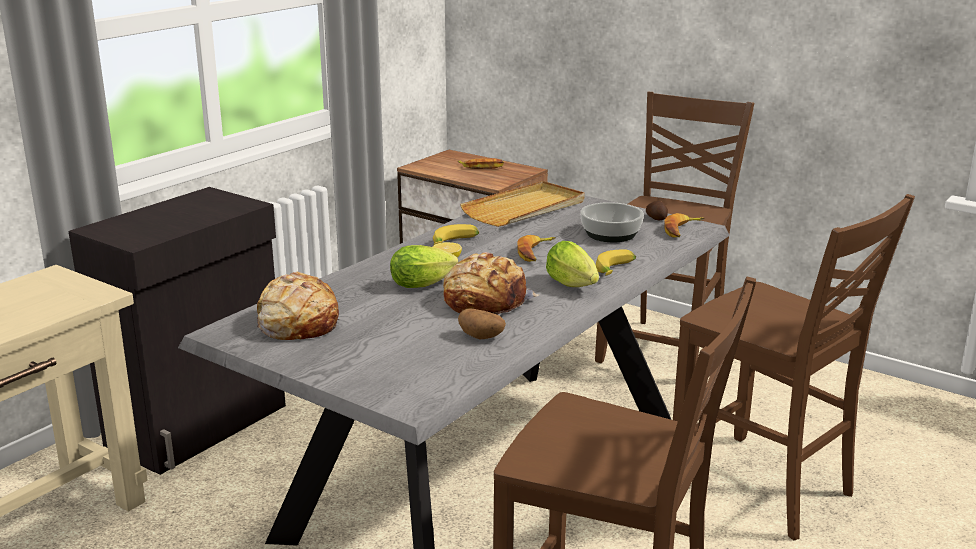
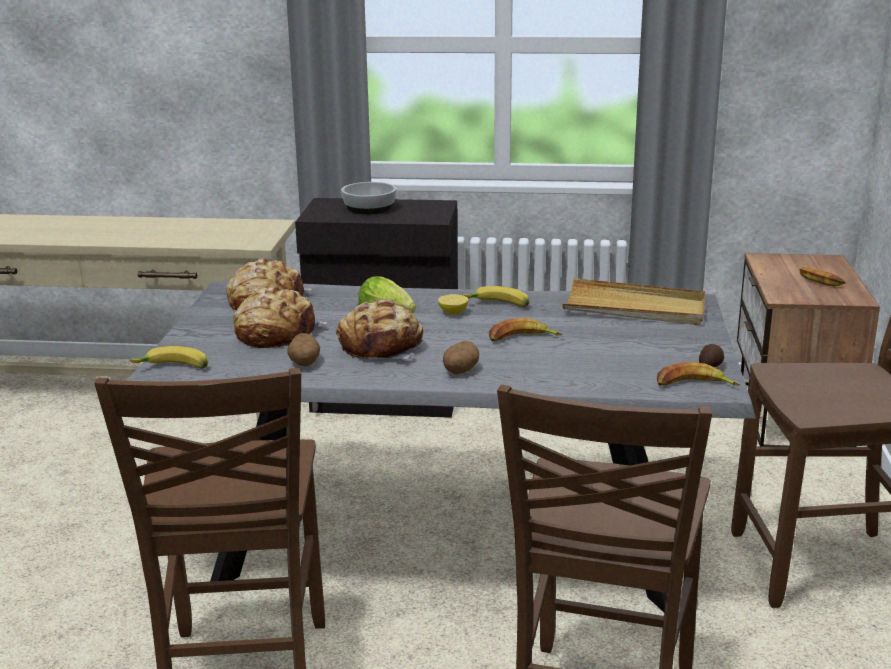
camera: 60 degrees right, 0 degrees up
(389, 334) = (275, 333): none -> bread
(574, 286) = (460, 371): lettuce -> potato
(610, 234) = (625, 356): bowl -> bowl (370, 208)
(616, 271) = (525, 379): banana -> banana (173, 368)

